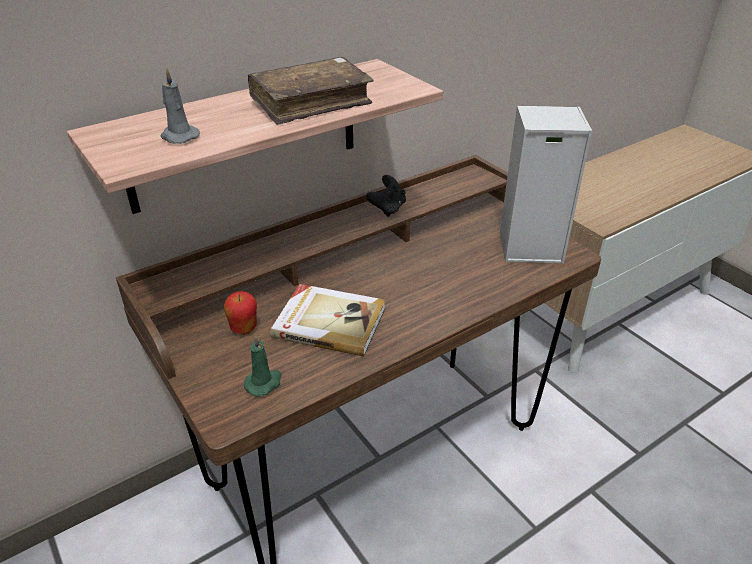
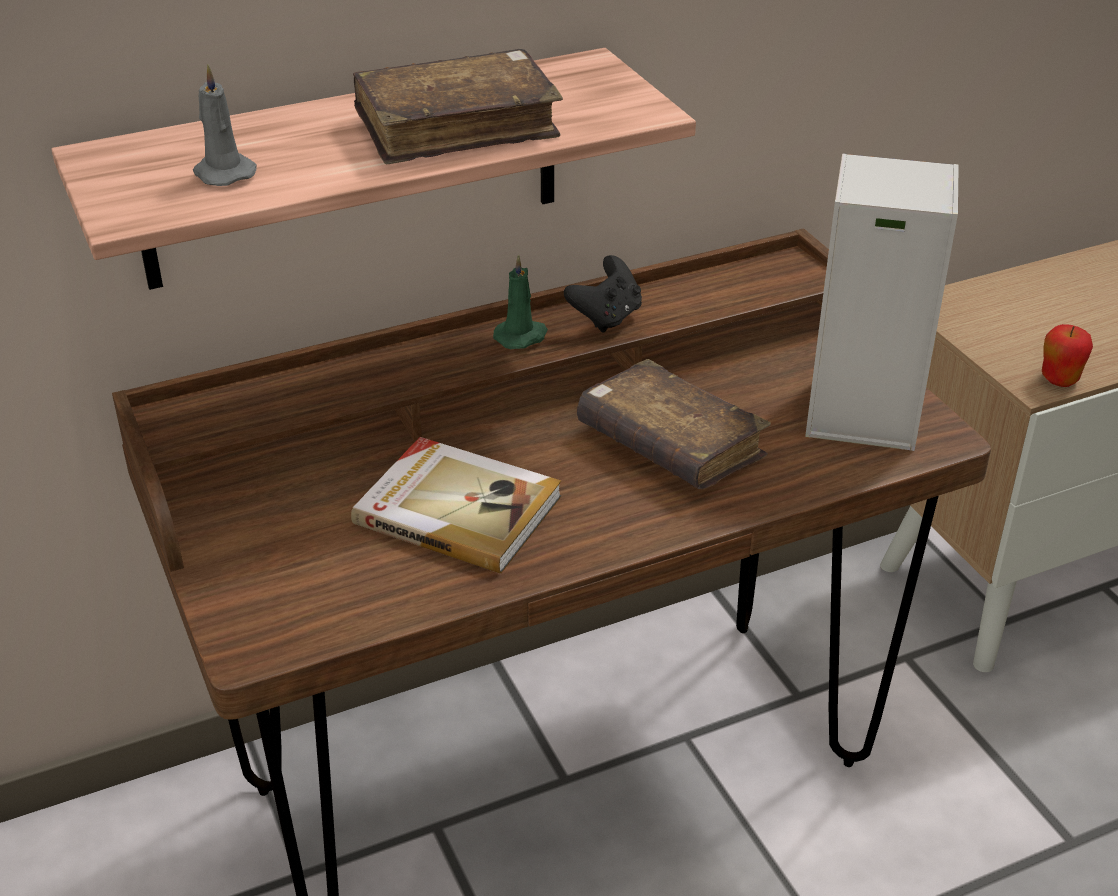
camera: 10 degrees right, 0 degrees up
(244, 328) = (311, 503): apple -> apple (1059, 380)
(264, 383) = (323, 596): green candle -> green candle (522, 336)
(436, 273) = (670, 444): none -> brown book

